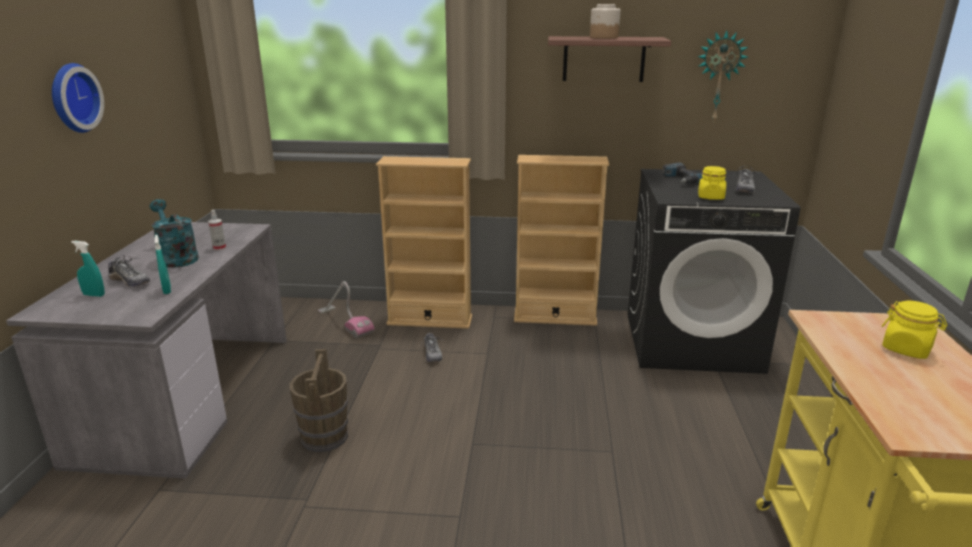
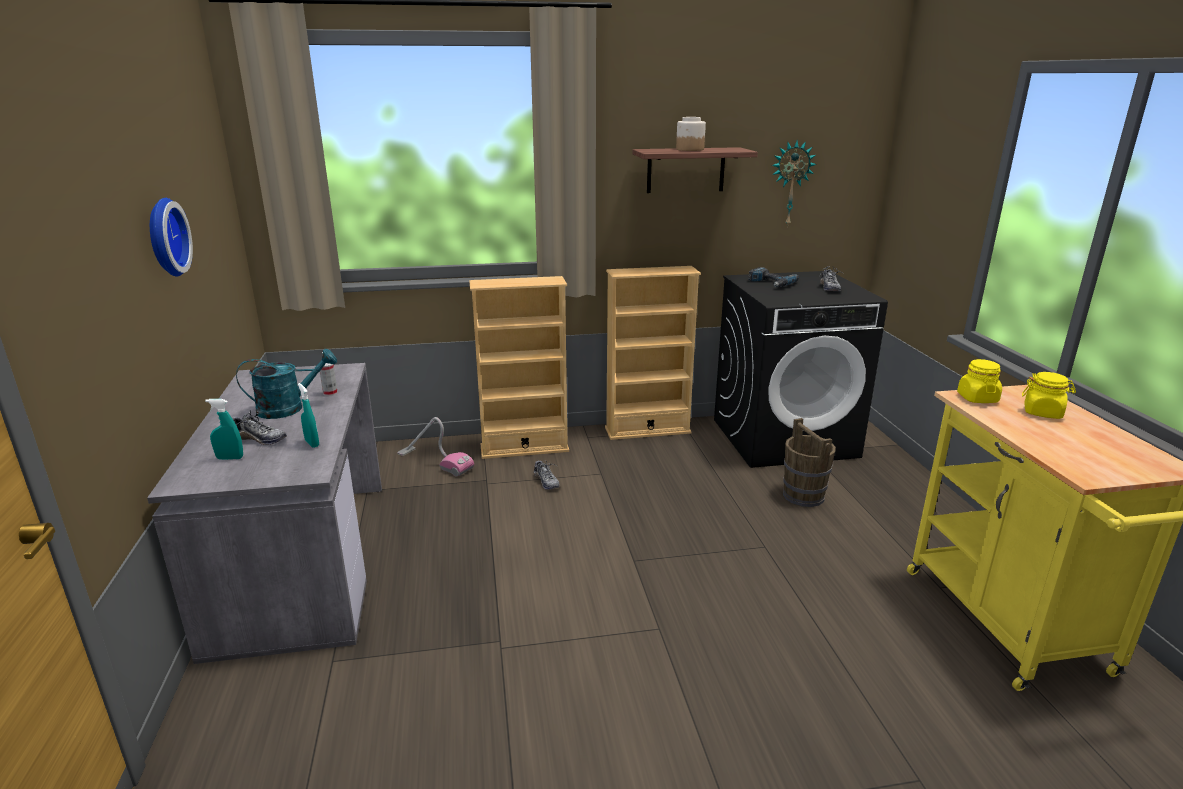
camera: 15 degrees left, 0 degrees up
(176, 257) = (289, 408): turquoise watering can -> turquoise watering can turned 120 degrees clockwise
(324, 436) = (482, 578): brown bucket -> brown bucket (803, 495)
(710, 197) = (807, 298): yellow jar -> yellow jar (977, 398)

